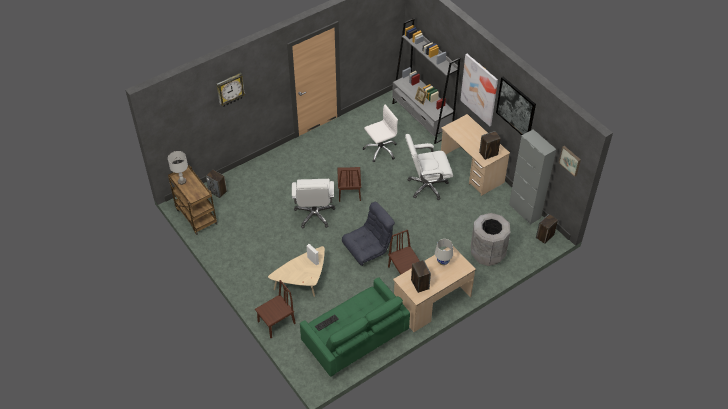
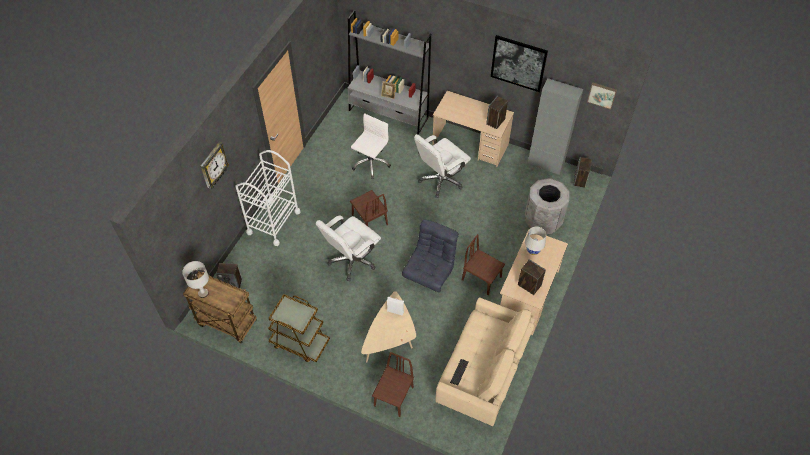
camera: 30 degrees left, 5 degrees up
(236, 254) = (299, 343): none -> brown cart
(276, 162) = (273, 222): none -> white cart
(314, 214) = (352, 260): white office chair -> white office chair turned 75 degrees clockwise
(354, 339) = (483, 372): green sofa -> beige sofa
(479, 89) = (462, 59): picture -> none

